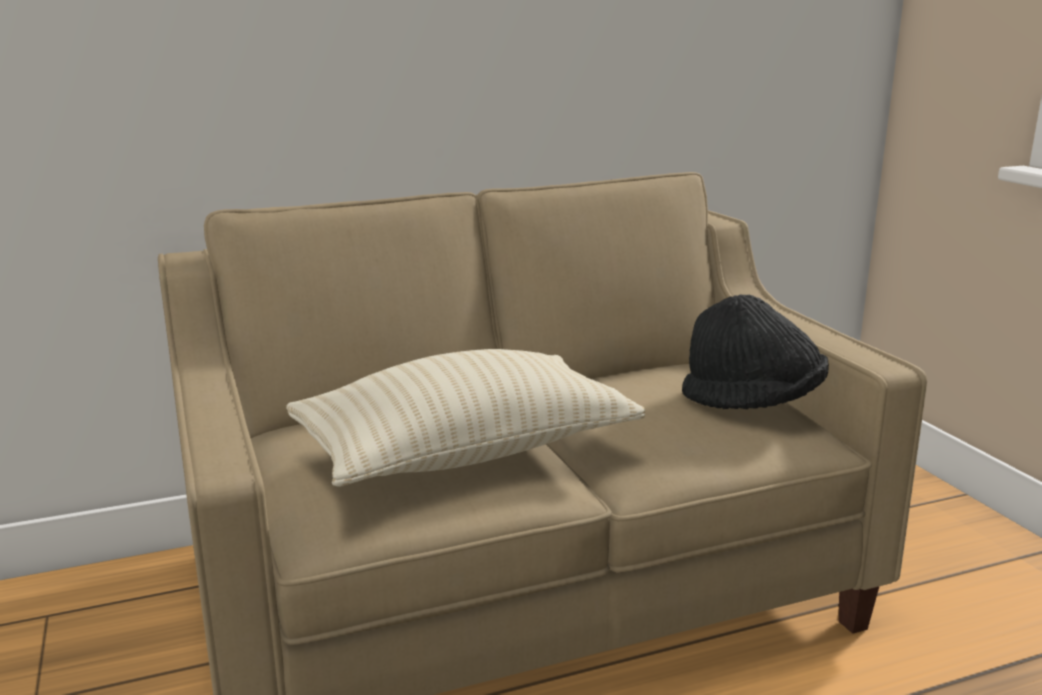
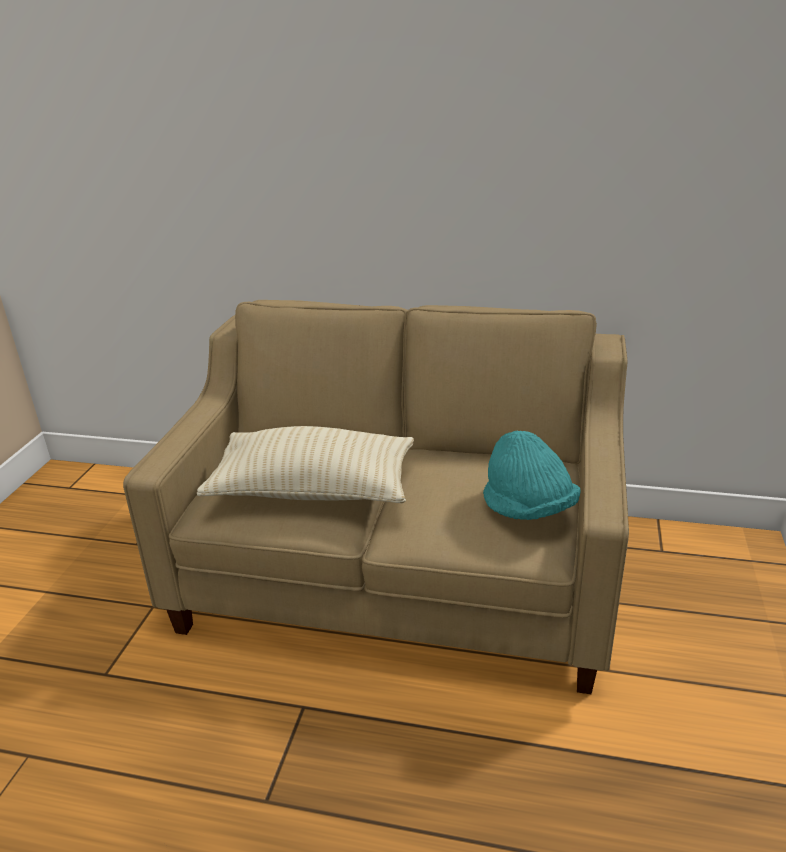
camera: 35 degrees right, 10 degrees up
(753, 403) = (528, 509): black hat -> turquoise hat

